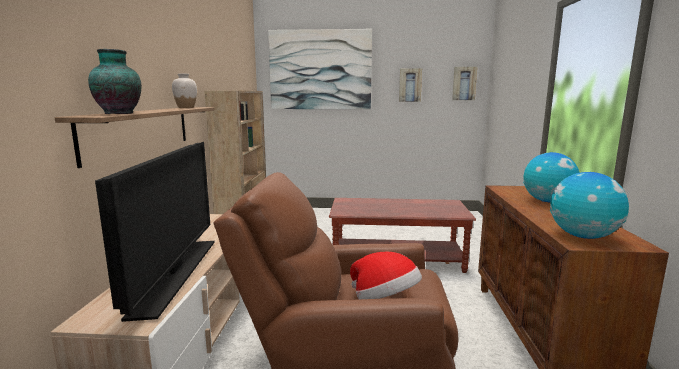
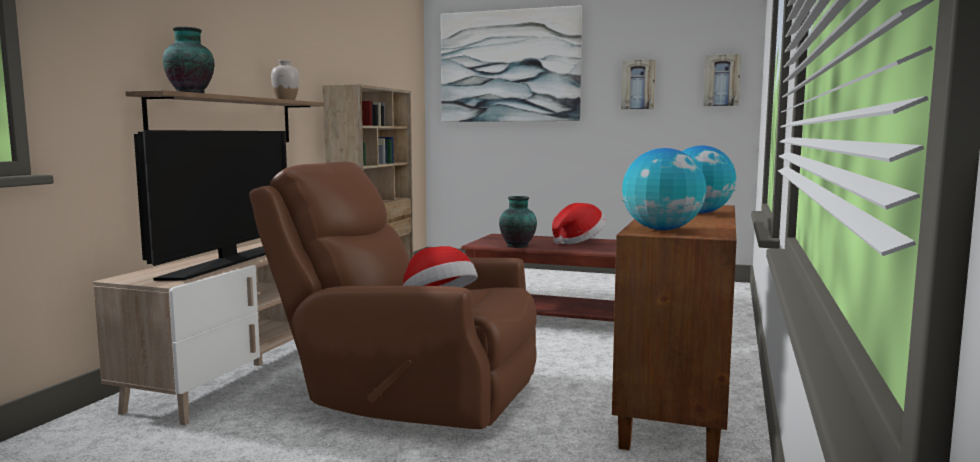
camera: 15 degrees right, 5 degrees down
(371, 212) = (518, 246): none -> vase
(404, 204) = (578, 242): none -> hat

